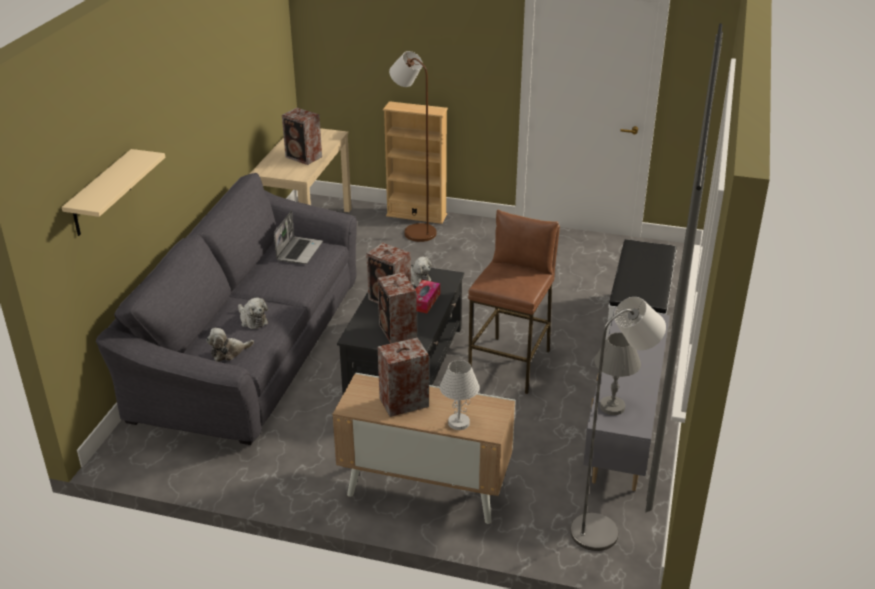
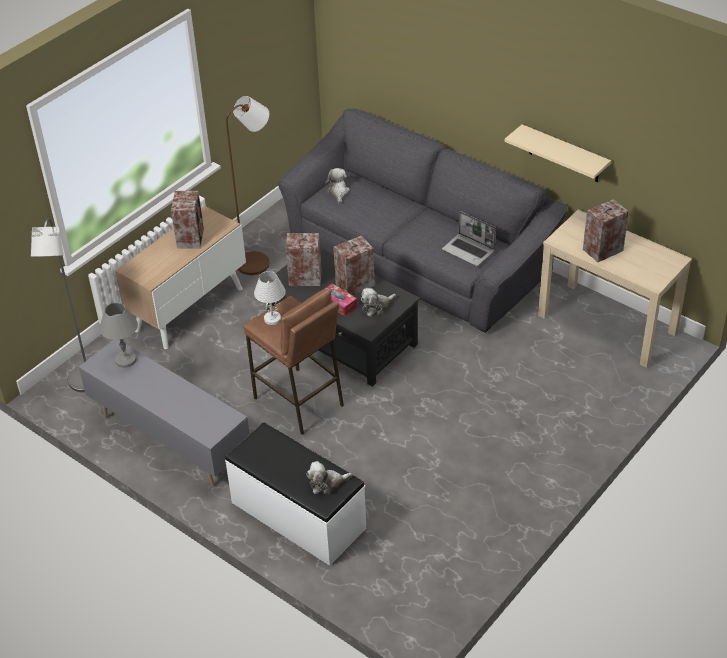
camera: 115 degrees right, 10 degrees up
(101, 194) = (383, 41): beige shelf -> beige shelf (564, 154)
(252, 320) = (373, 209): plush toy -> plush toy (327, 483)
(415, 231) = (572, 405): brown floor lamp -> brown floor lamp (259, 262)
(416, 215) = (610, 416): beige bookcase -> none
(459, 422) = (150, 257): white table lamp -> white table lamp (272, 319)

